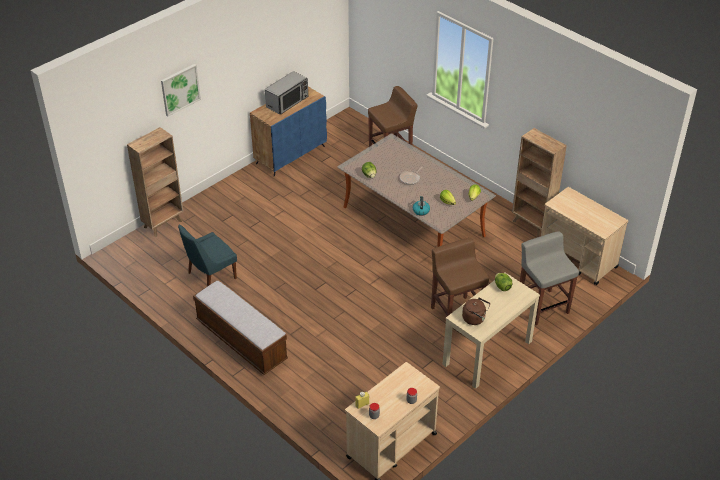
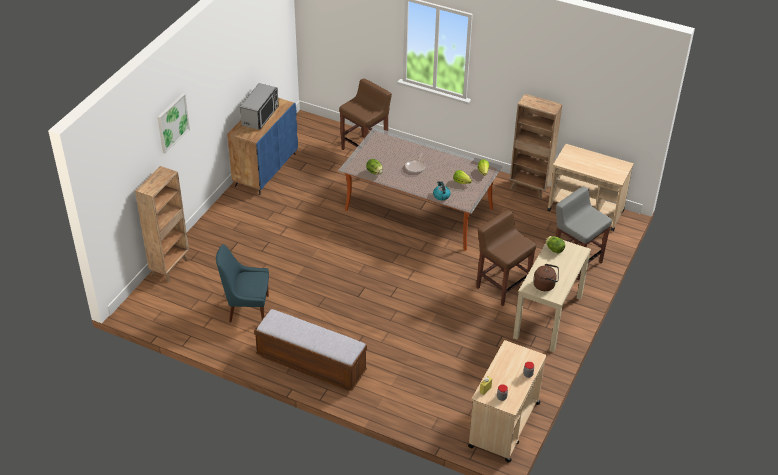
camera: 20 degrees left, 0 degrees up
(210, 276) = (247, 308): blue chair -> blue chair turned 60 degrees clockwise

